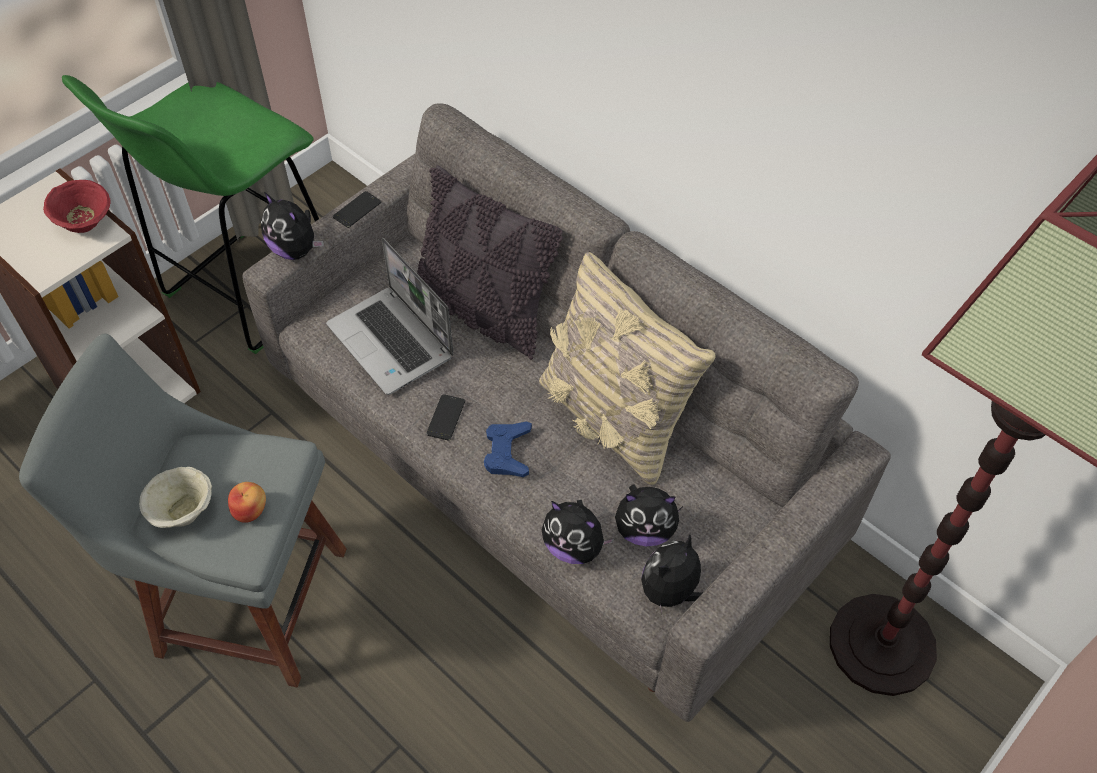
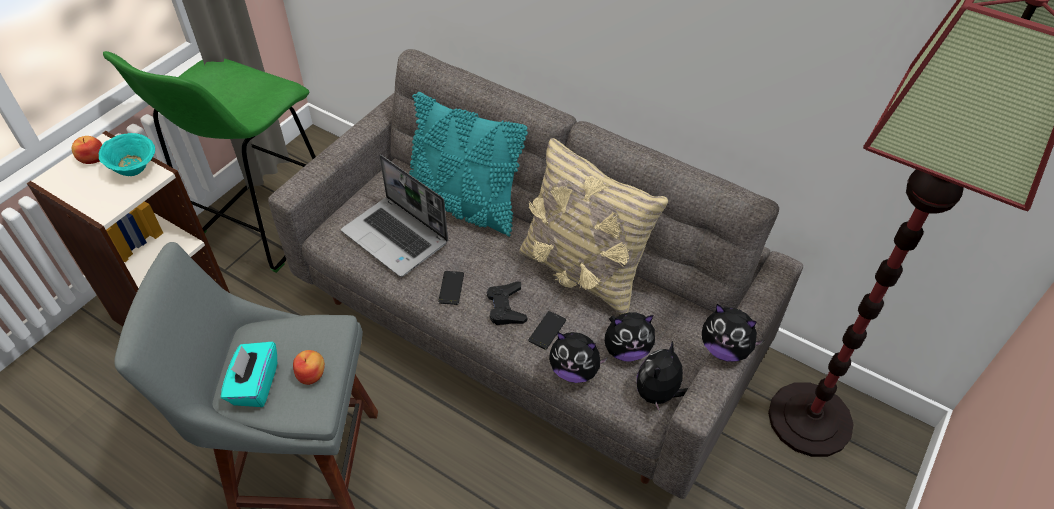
camera: 10 degrees left, 5 degrees down
(39, 203) = (92, 158): none -> apple
(86, 223) = (135, 168): red bowl -> turquoise bowl
(184, 513) = (255, 385): beige bowl -> turquoise tissue box
(295, 249) = (309, 174): plush toy -> plush toy (725, 349)
(357, 210) = (352, 140): phone -> phone (547, 330)
(484, 313) = (465, 207): black pillow -> turquoise pillow
(507, 452) = (506, 307): blue game controller -> black game controller

